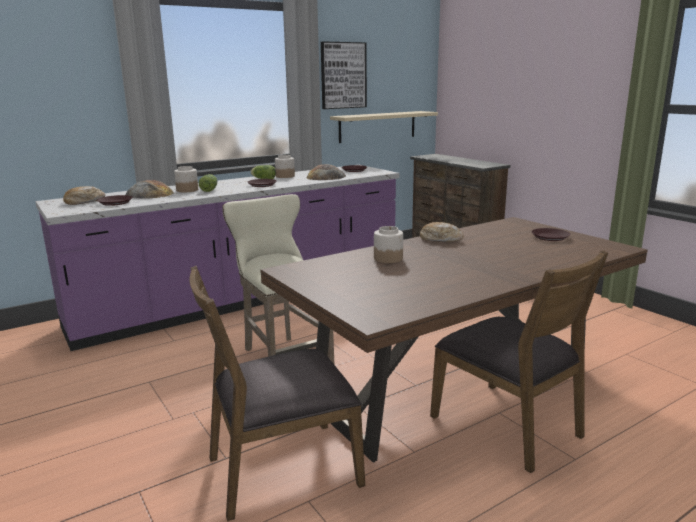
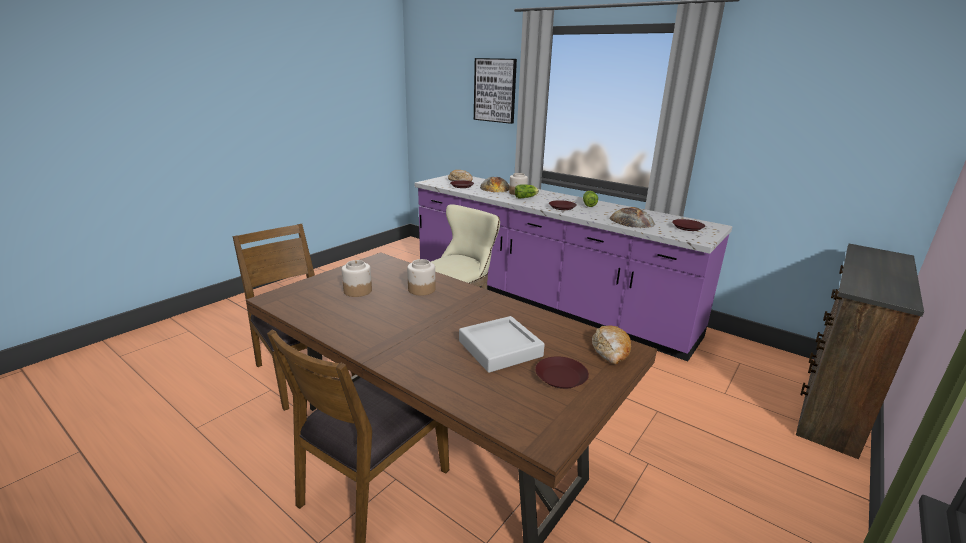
camera: 70 degrees right, 5 degrees up
(285, 176) = (612, 208): jar -> jar (357, 291)
(343, 75) = (757, 112): picture -> picture (495, 90)
(377, 126) = (801, 187): beige shelf -> none
(440, 239) = (502, 307): bread -> bread (611, 351)
(511, 246) = (500, 349): none -> grey tray

